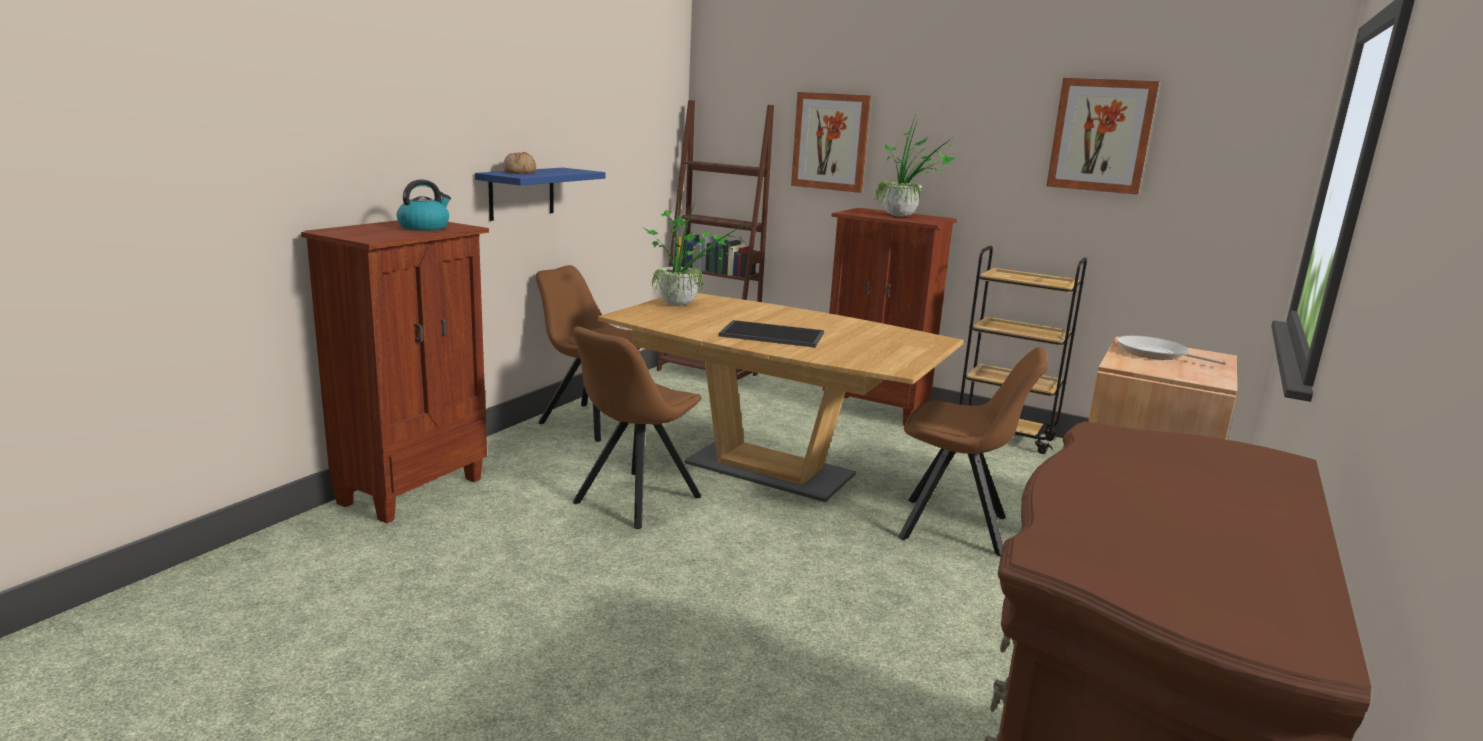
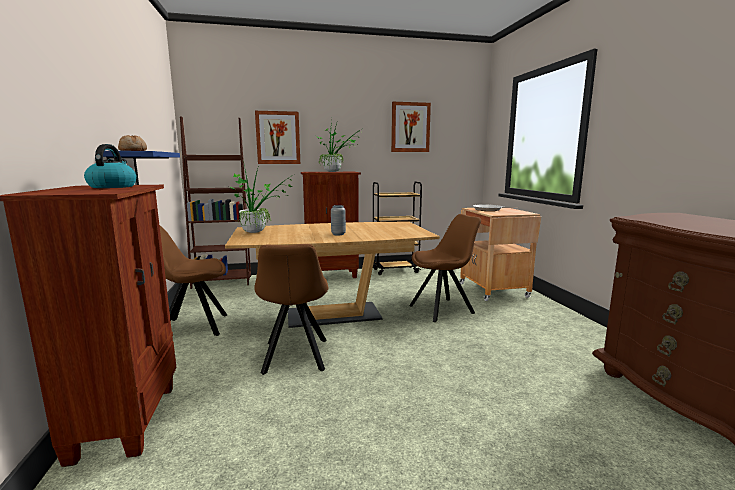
camera: 40 degrees left, 5 degrees down
(770, 335) = (338, 234): tray -> grey vase

